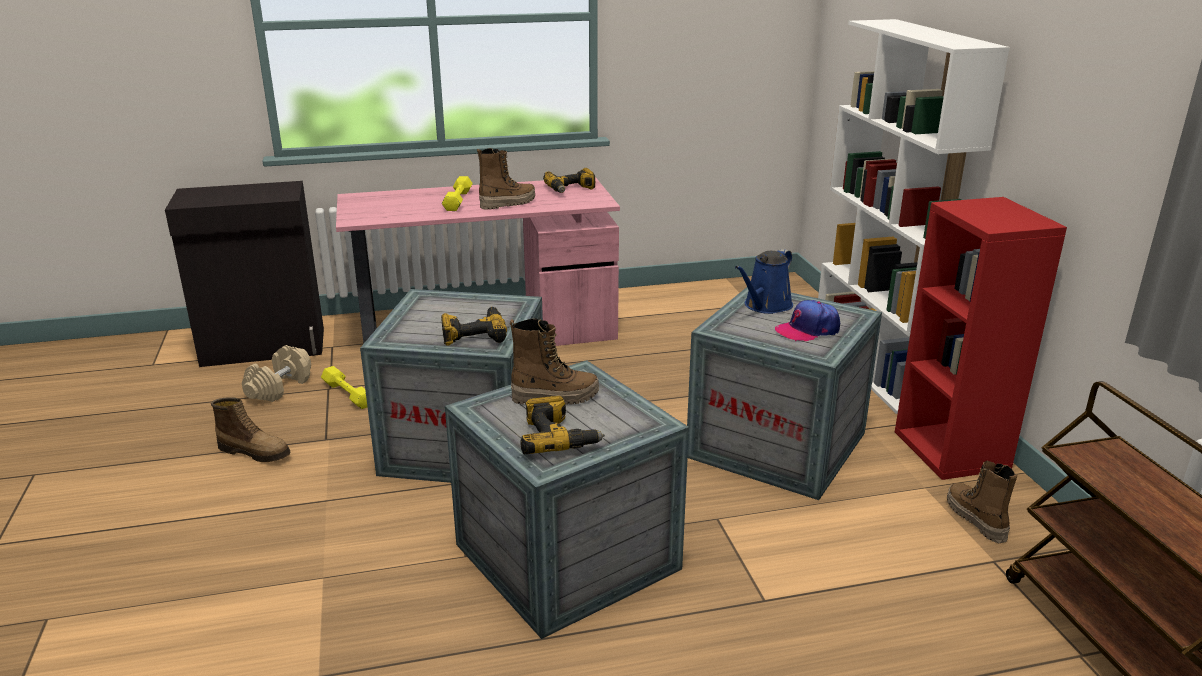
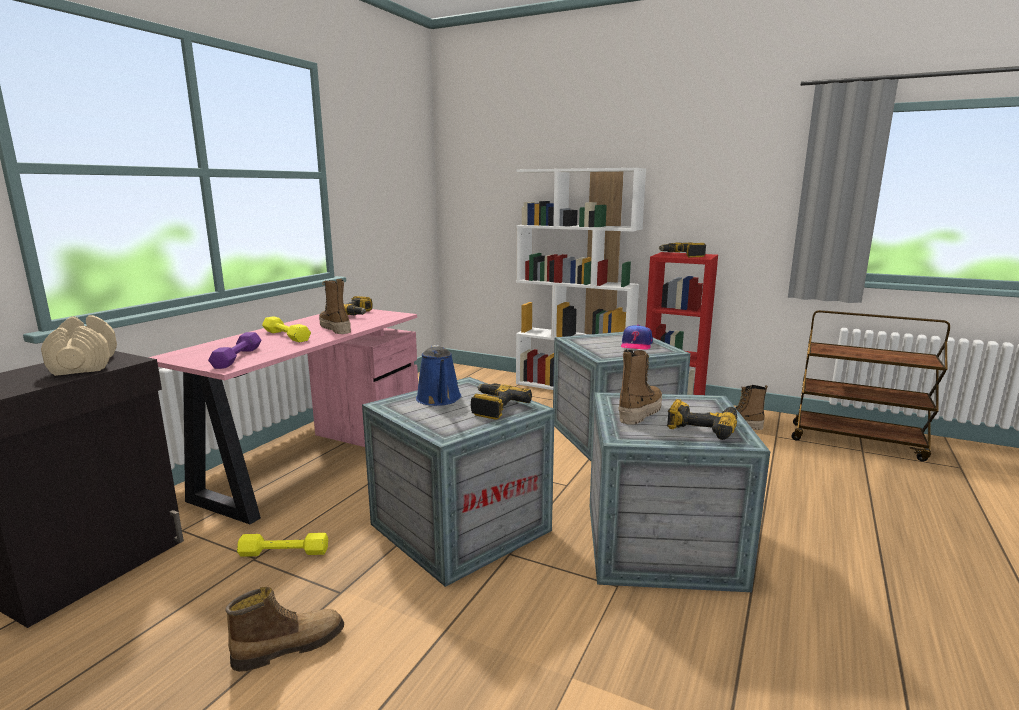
camera: 50 degrees left, 10 degrees down
(279, 387) = (193, 586): beige dumbbell -> beige dumbbell (85, 364)
(378, 213) = (237, 357): none -> purple dumbbell
(508, 203) = (335, 329): boot -> boot turned 45 degrees counterclockwise
(765, 306) = (590, 342): blue watering can -> blue watering can (439, 399)
(991, 213) = (683, 255): none -> power drill

